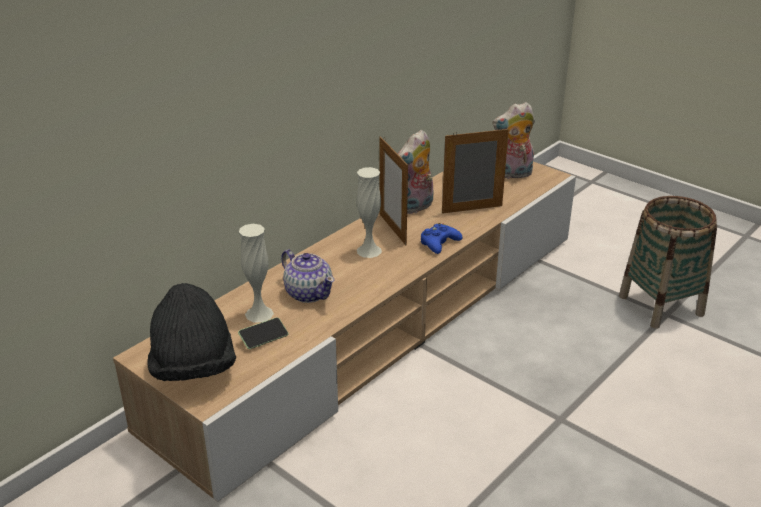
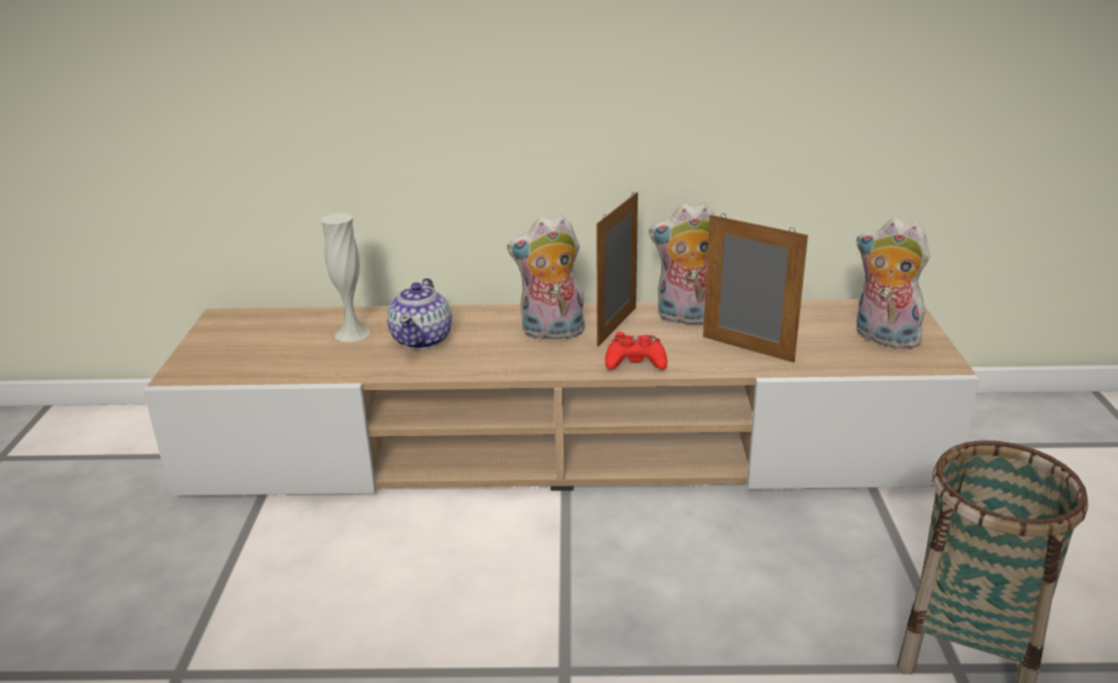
camera: 50 degrees right, 5 degrees down
(193, 368) = (226, 345): black hat -> none
(264, 338) = (312, 354): phone -> none
(369, 251) = (551, 333): white vase -> plush toy
(439, 243) = (635, 362): blue game controller -> red game controller

